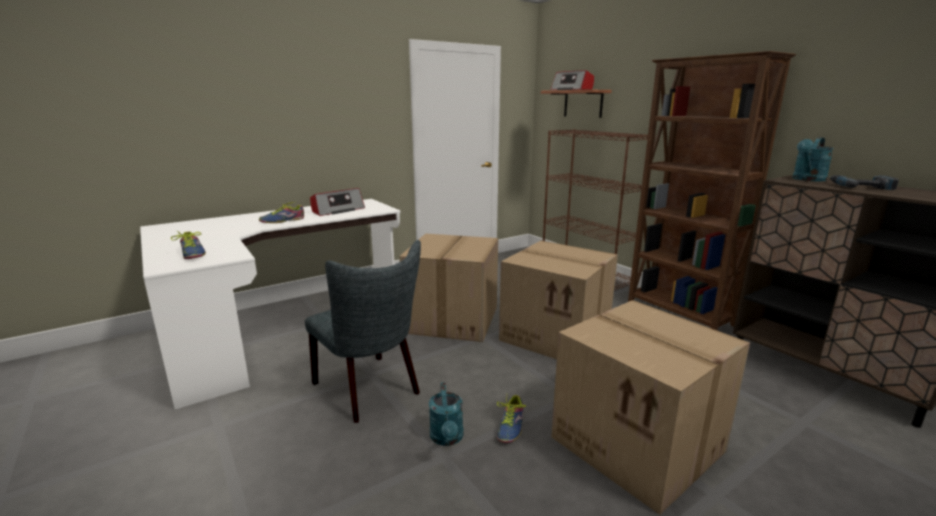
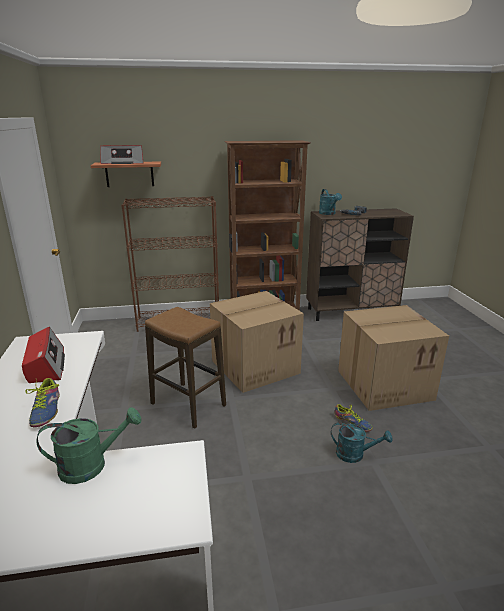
camera: 65 degrees left, 5 degrees up
(193, 253) = (139, 495): shoe -> none
(224, 239) = (91, 465): none -> green watering can
(370, 390) = (273, 483): grey chair -> none
(453, 320) = (188, 405): cardboard box -> stool

